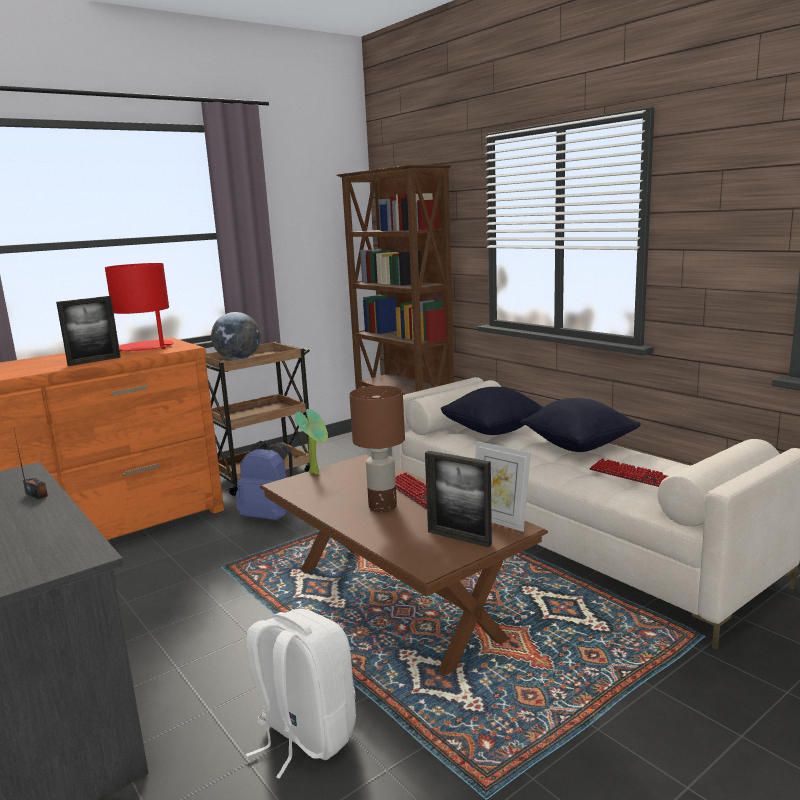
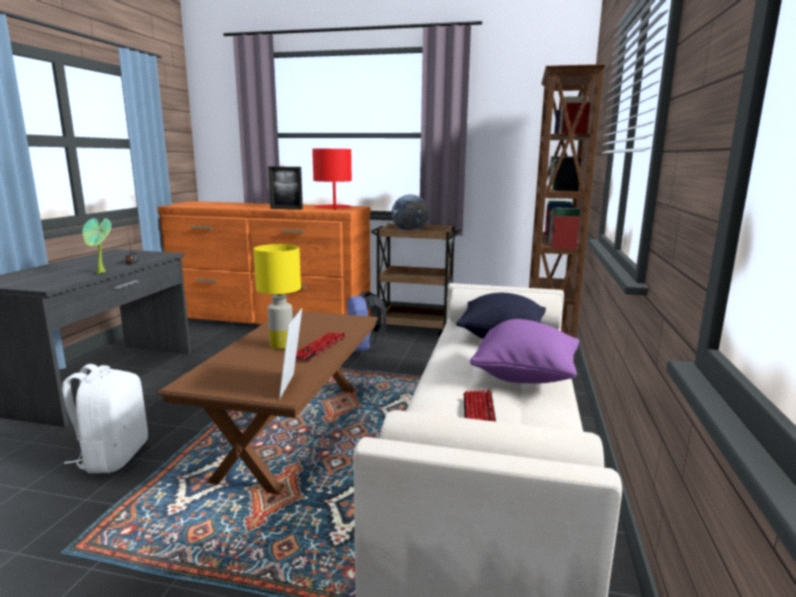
camera: 50 degrees right, 0 degrees up
(316, 472) = (322, 315): potted plant -> potted plant (102, 273)
(382, 507) = (281, 345): brown table lamp -> yellow table lamp
(459, 538) = (246, 380): picture frame -> none
(578, 446) = (525, 377): black pillow -> purple pillow

